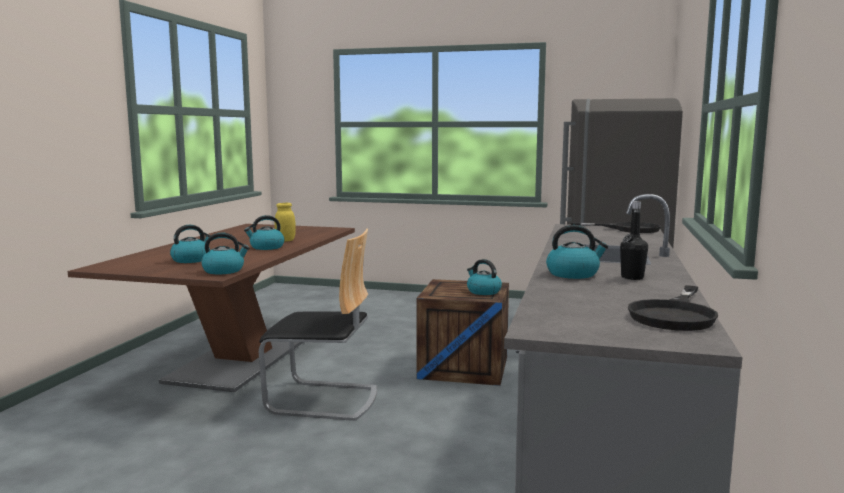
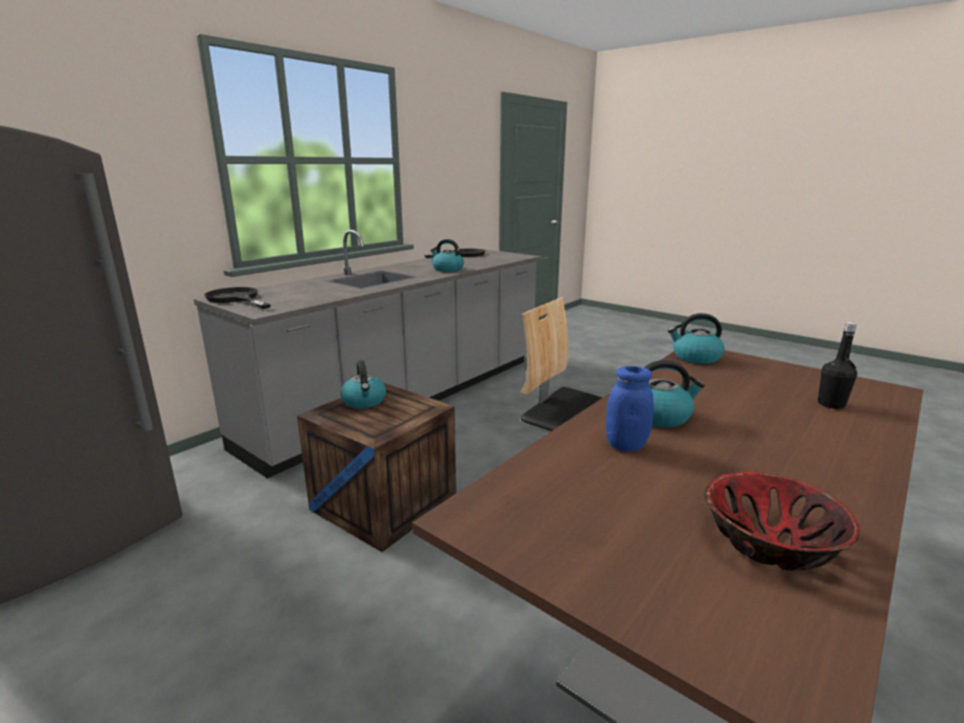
camera: 155 degrees left, 10 degrees up
(191, 260) = (765, 391): kettle -> none
(241, 233) = (769, 541): none -> bowl
(285, 240) = (626, 445): yellow jar -> blue jar
(632, 277) = (424, 265): black bottle -> black bottle (831, 404)

